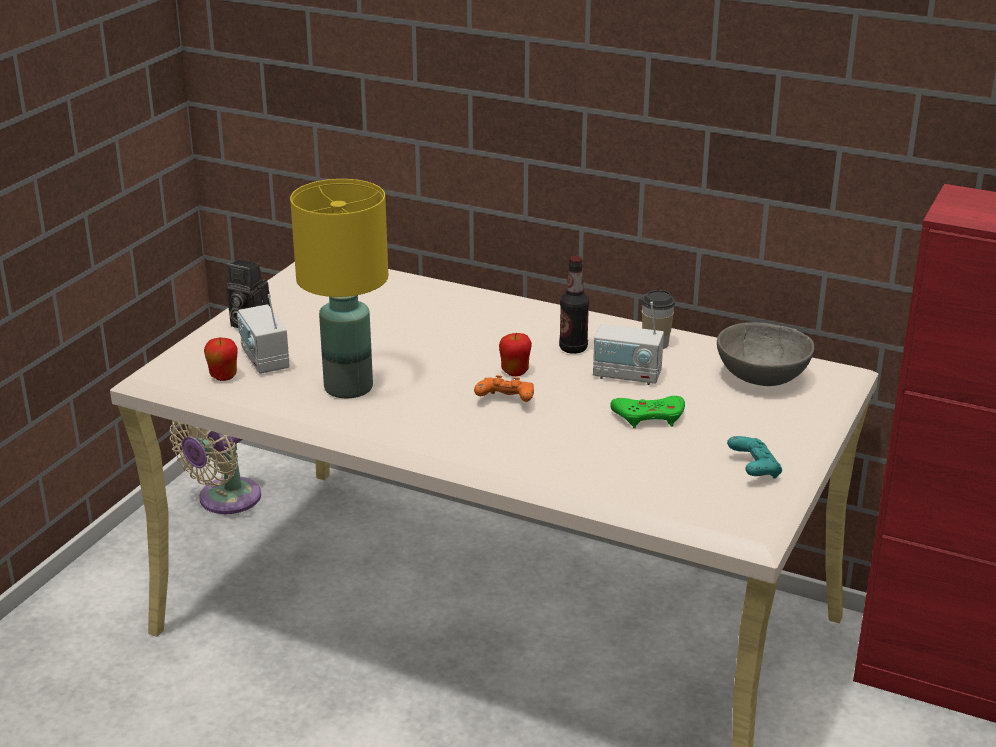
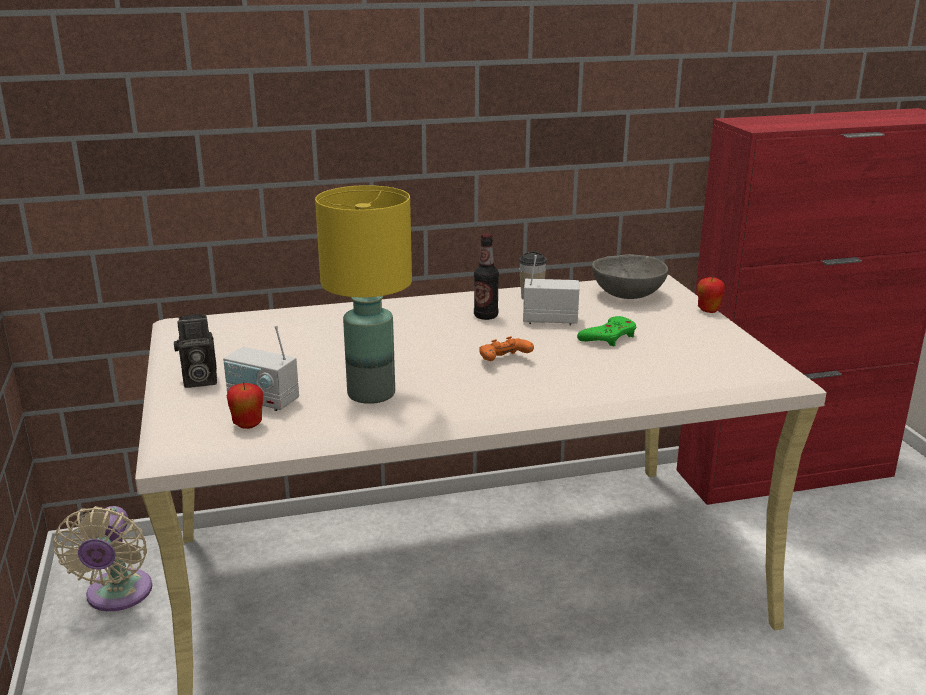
camera: 40 degrees left, 5 degrees down
(515, 372) = (475, 342): apple -> apple (708, 310)
(627, 375) = (550, 320): radio -> radio turned 150 degrees counterclockwise
(754, 469) = (722, 343): turquoise game controller -> none

